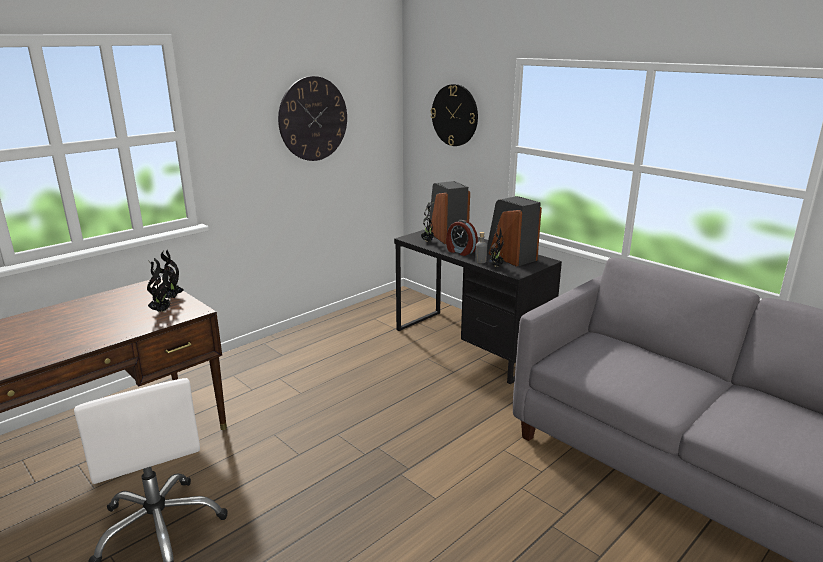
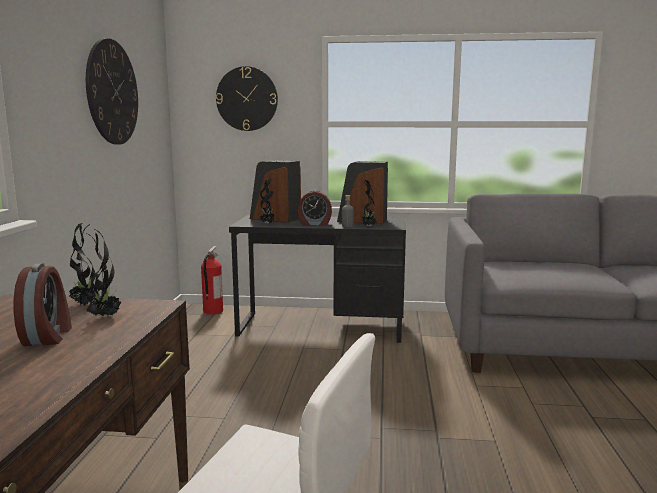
camera: 40 degrees left, 10 degrees down
(121, 316) = (48, 336): none -> alarm clock
(412, 301) = (212, 311): none -> fire extinguisher

